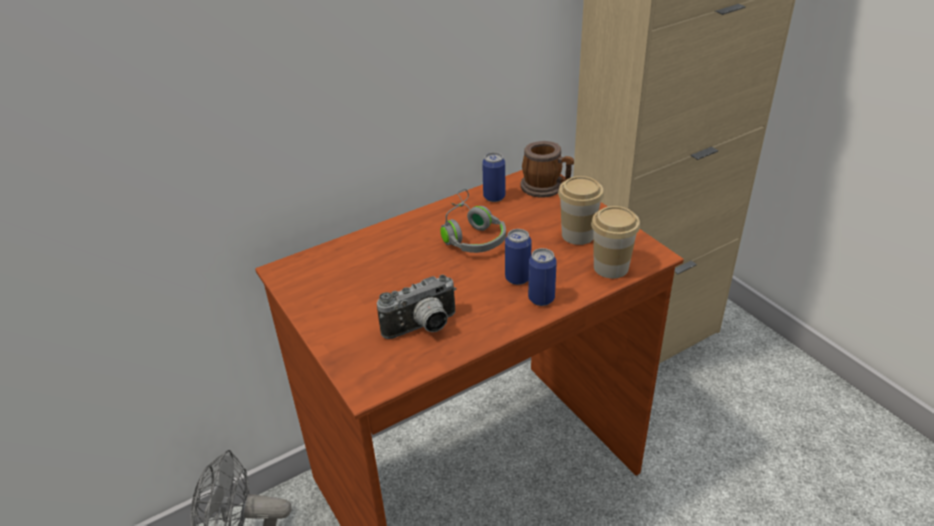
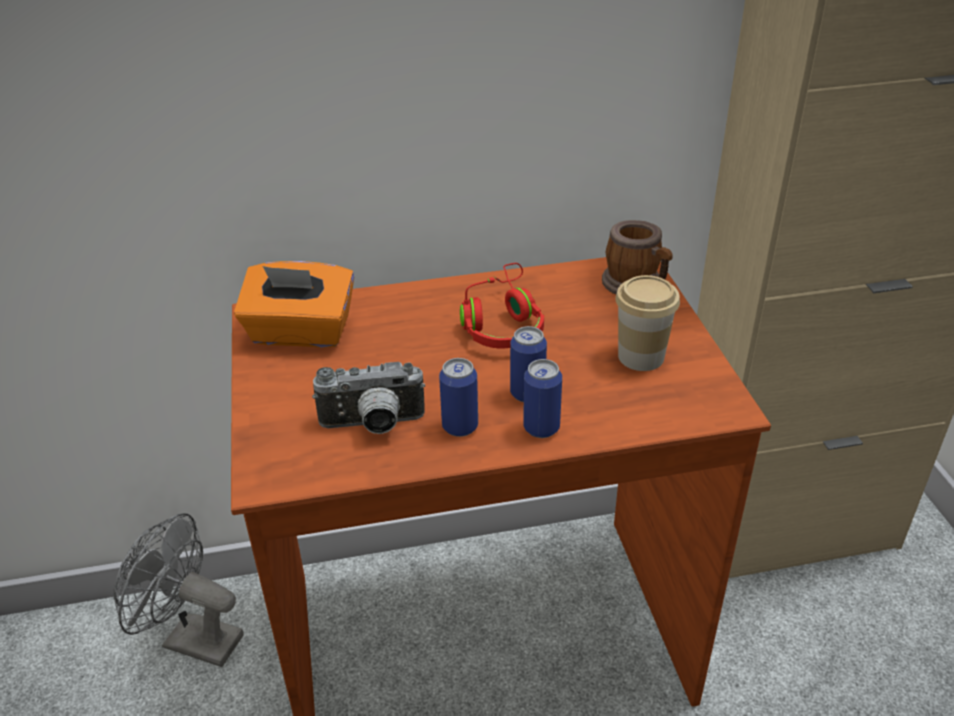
camera: 20 degrees right, 0 degrees up
(325, 276) = (300, 333): none -> orange tissue box
(471, 234) = (502, 323): grey headphones -> red headphones
(494, 197) = (561, 282): can -> can (460, 426)
(611, 267) = (659, 411): cup -> none

